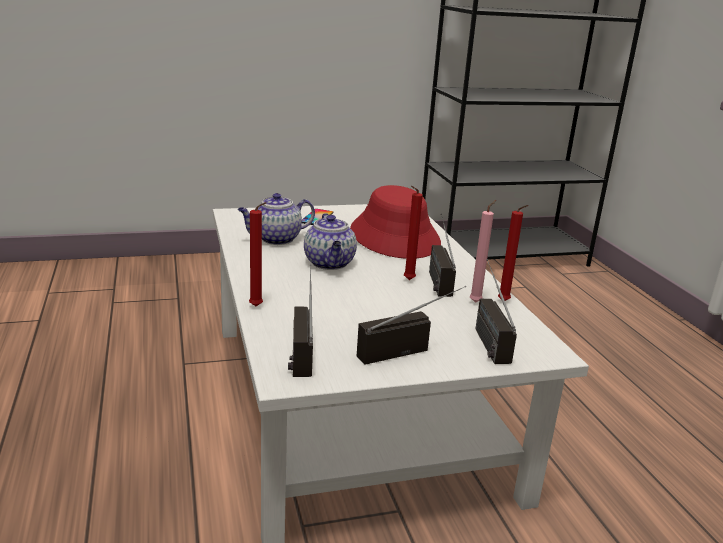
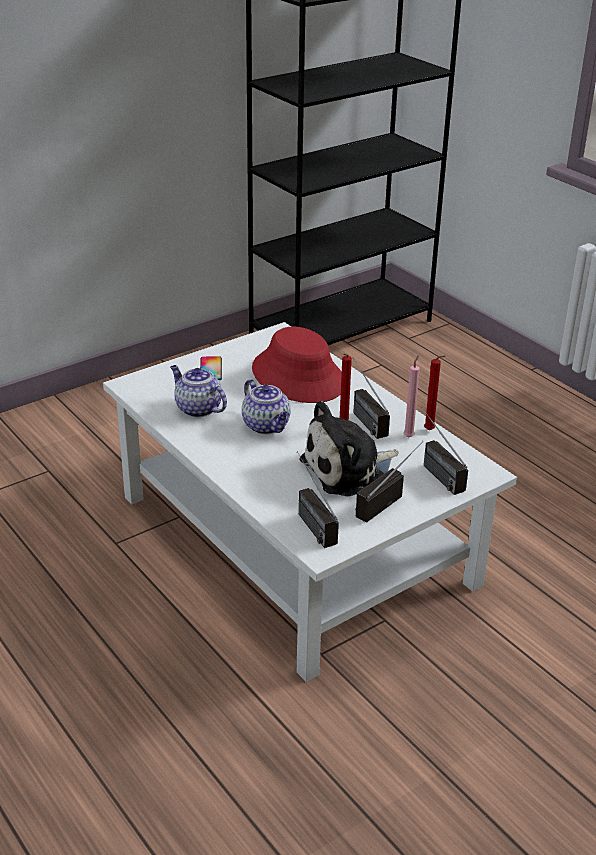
camera: 20 degrees left, 10 degrees up
(257, 307) = (246, 491): red candle -> none
(276, 239) = (197, 408): teapot -> teapot turned 90 degrees clockwise
(385, 314) = (349, 470): none -> plush toy

